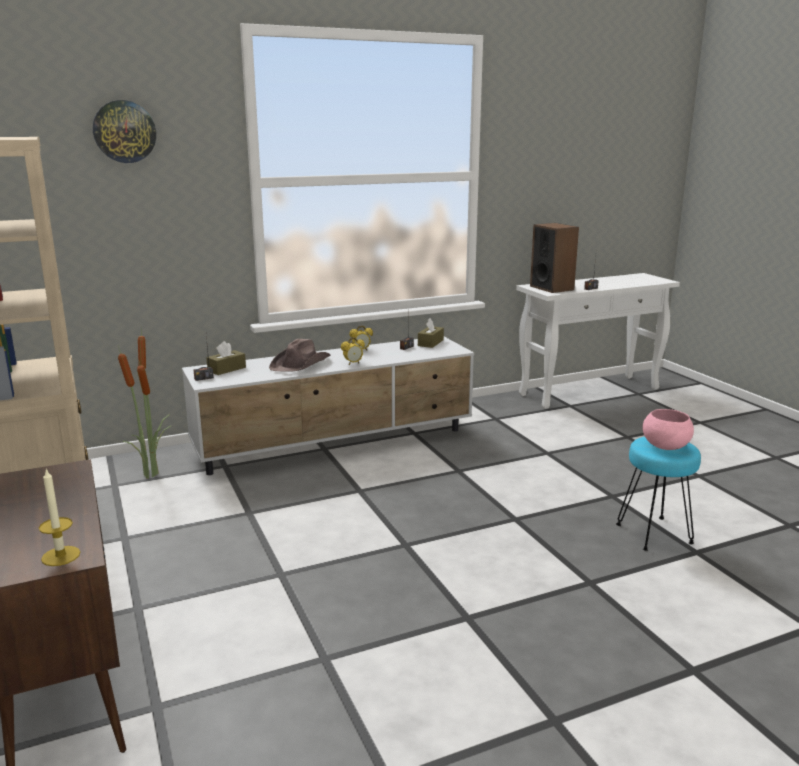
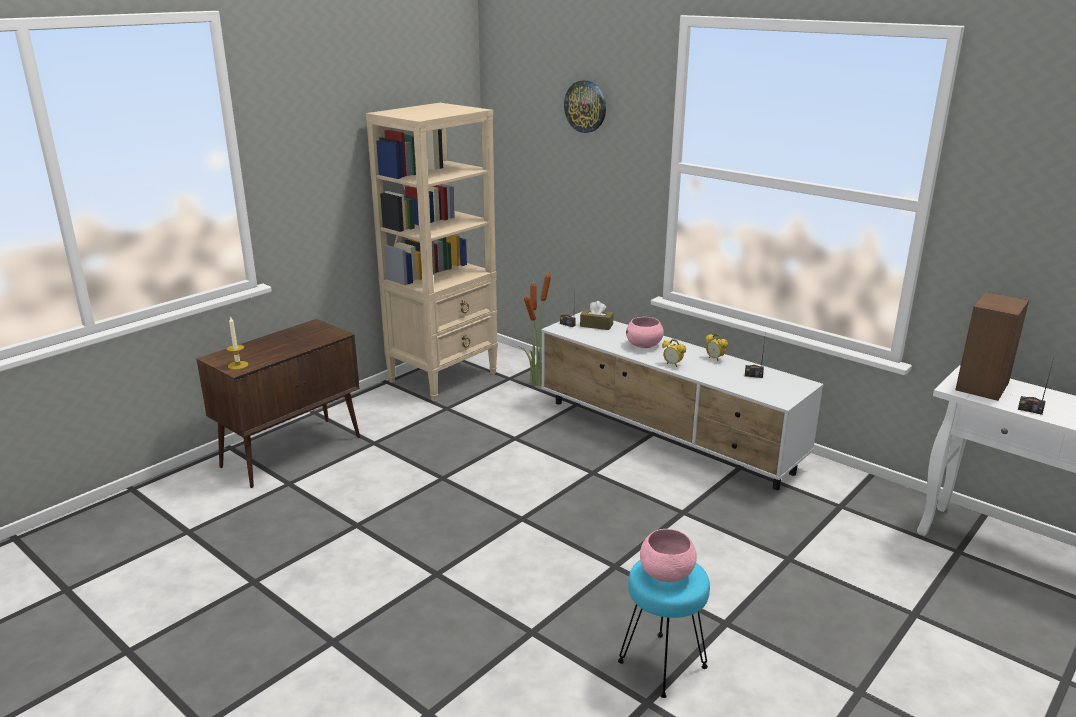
camera: 65 degrees right, 5 degrees up
(301, 364) = (644, 346): brown hat -> pink bowl
(430, 343) = (786, 383): brown tissue box -> none

